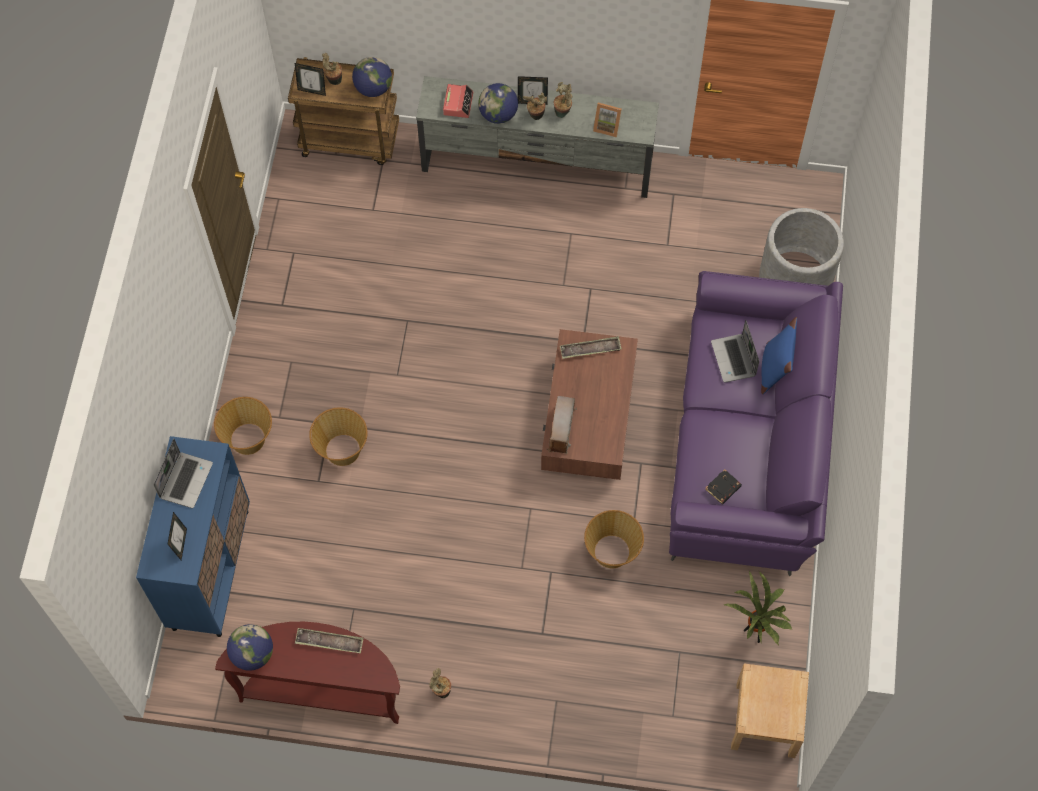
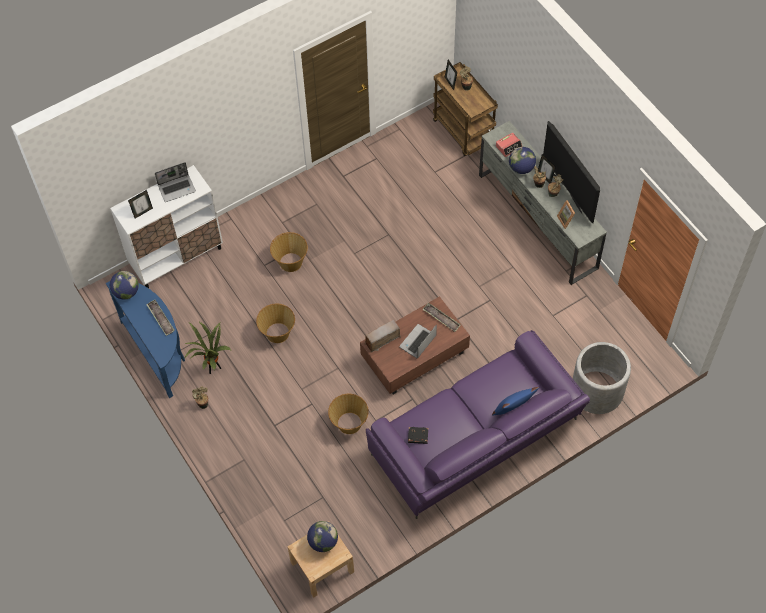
camera: 50 degrees right, 5 degrees down
(211, 568) = (177, 257): blue cabinet -> white cabinet
(248, 439) = (258, 219): basket -> basket (277, 333)
(323, 689) = (158, 352): brown console table -> blue console table
(373, 88) = (479, 106): globe -> globe (323, 542)
(573, 97) = (567, 192): none -> television
(734, 359) = (498, 386): laptop -> laptop (418, 342)
(754, 633) = (366, 525): potted plant -> potted plant (213, 368)

